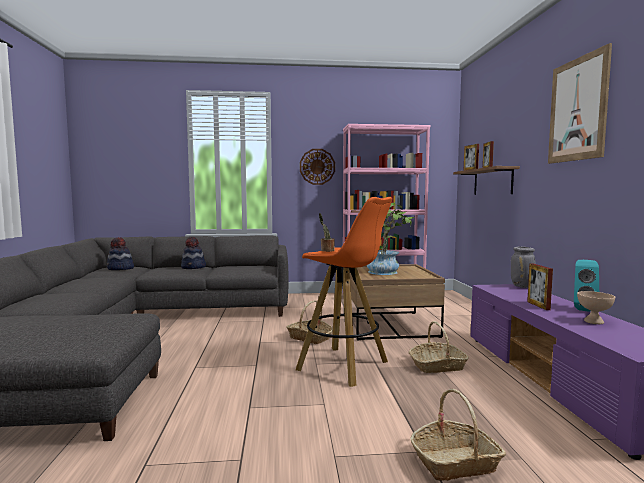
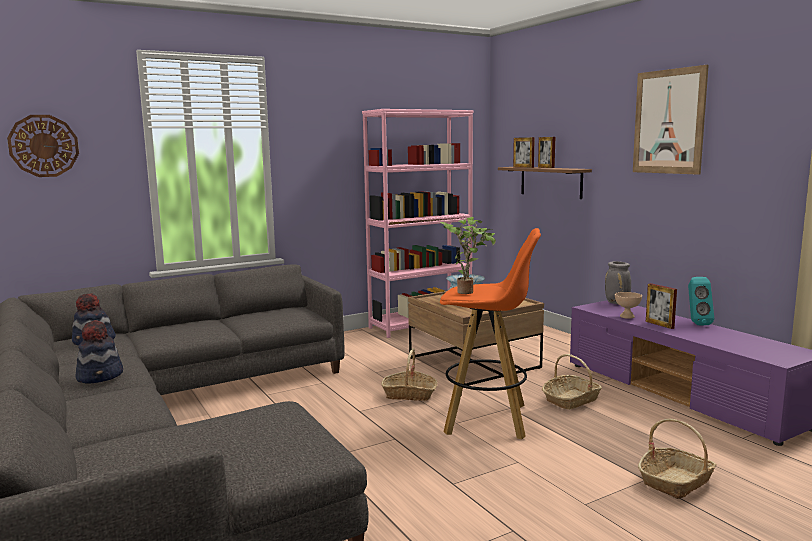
camera: 25 degrees left, 5 degrees up
(193, 267) = (204, 324): hat -> hat (100, 376)
(317, 166) = (330, 162): wall clock -> wall clock (44, 146)
(593, 321) = (718, 335): beige bowl -> beige bowl (626, 316)

